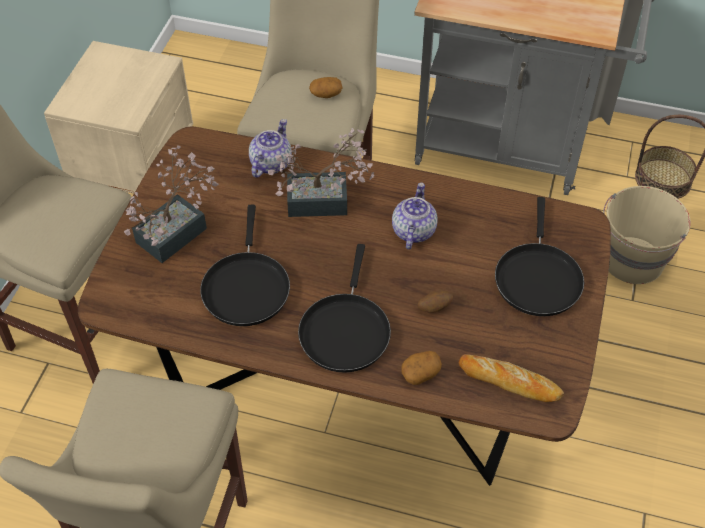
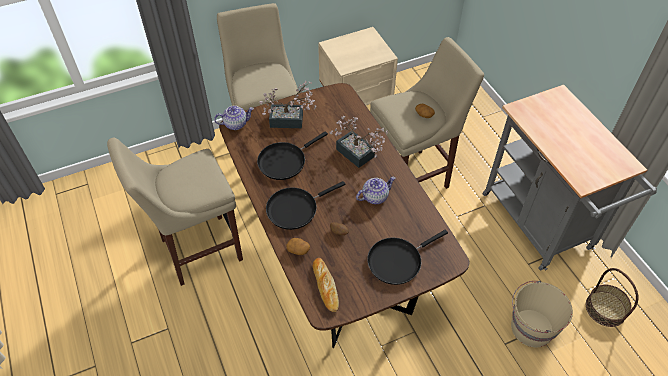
camera: 50 degrees right, 0 degrees up
(270, 163) = (359, 123): teapot -> teapot (235, 124)

